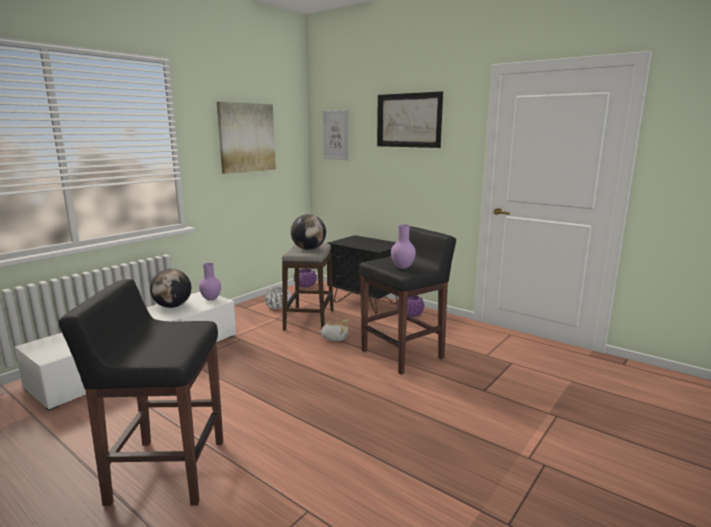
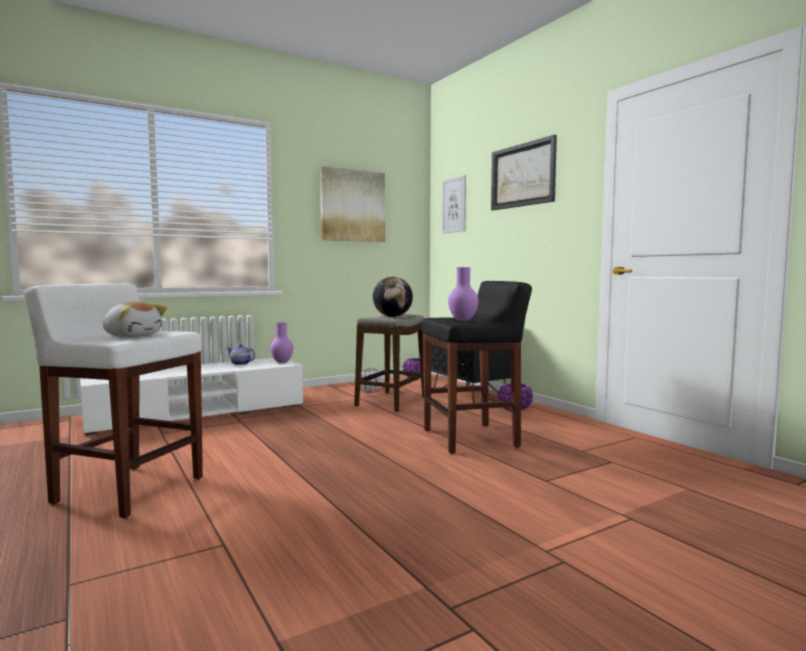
camera: 20 degrees right, 10 degrees down
(166, 471) = (128, 489): black stool -> white stool
(172, 306) = (240, 363): globe -> teapot
(334, 338) = (404, 417): plush toy -> plush toy (133, 336)

